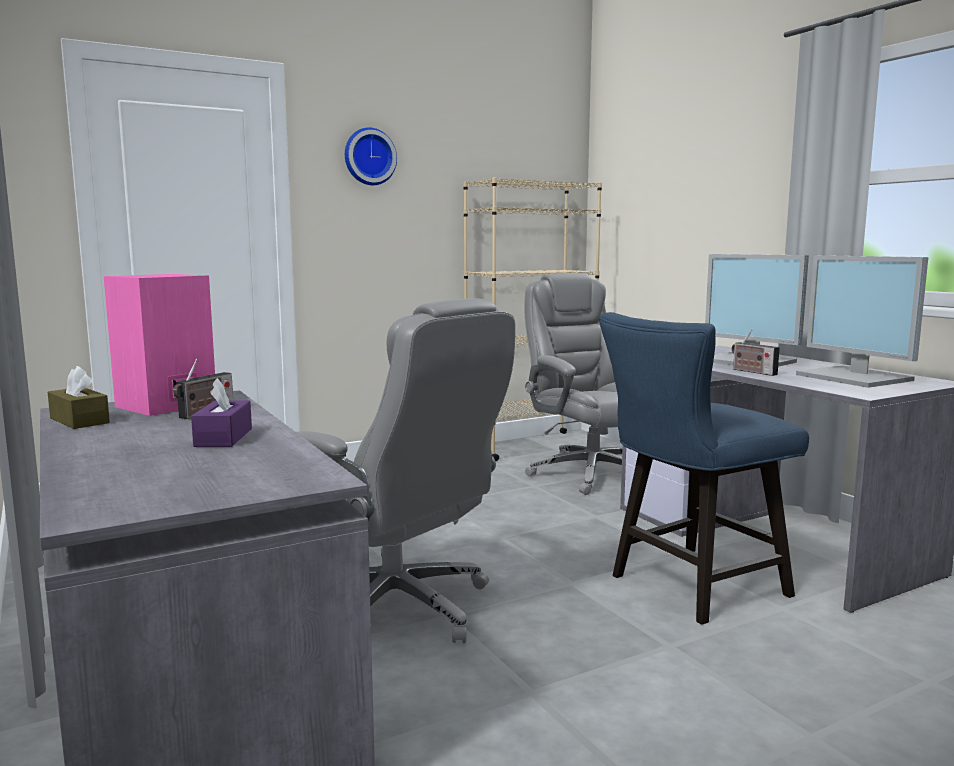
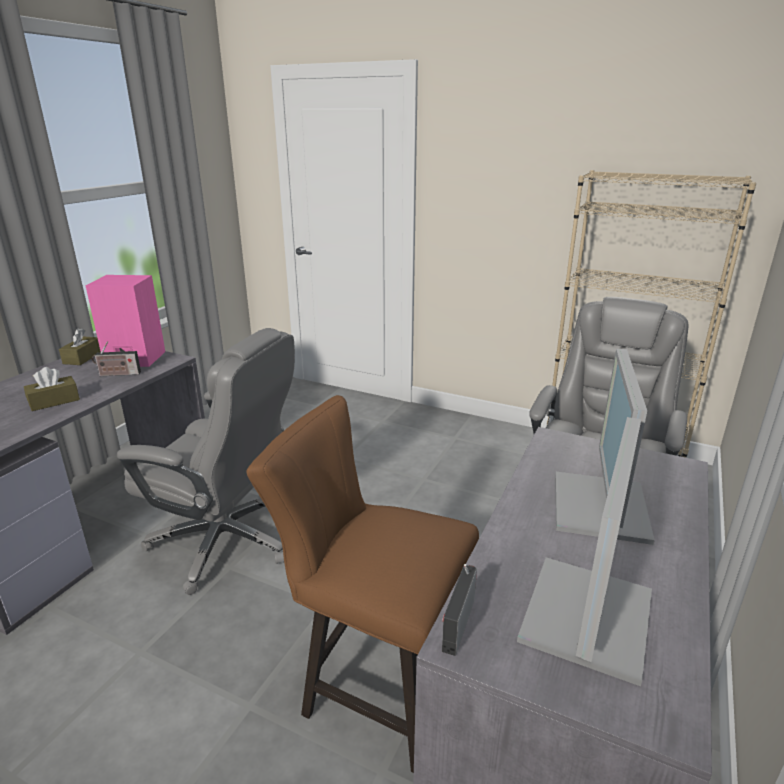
camera: 55 degrees right, 15 degrees up
(223, 437) = (54, 401): purple tissue box -> brown tissue box
(369, 157) = (488, 145): wall clock -> none
(398, 608) = (226, 541): grey office chair -> grey office chair turned 75 degrees counterclockwise
(689, 587) = (375, 681): blue chair -> brown chair
(752, 371) = (524, 525): radio -> radio (458, 621)

